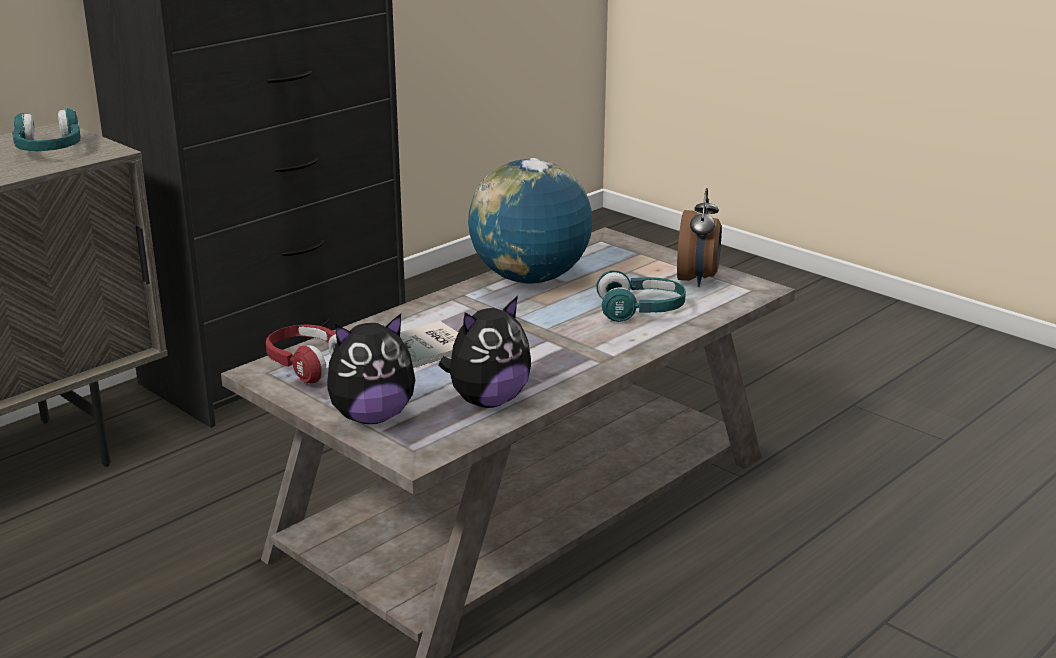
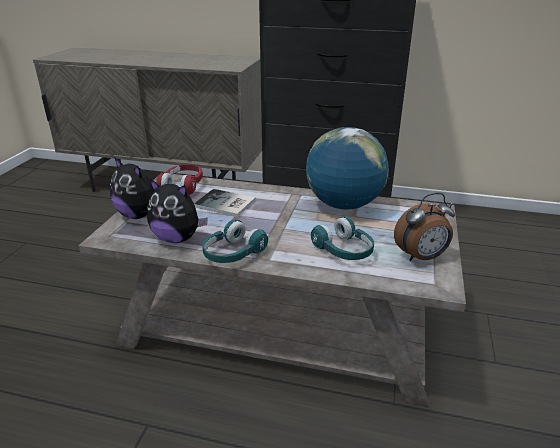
camera: 60 degrees right, 5 degrees up
(49, 150) = (222, 63): turquoise headphones -> turquoise headphones (232, 254)

